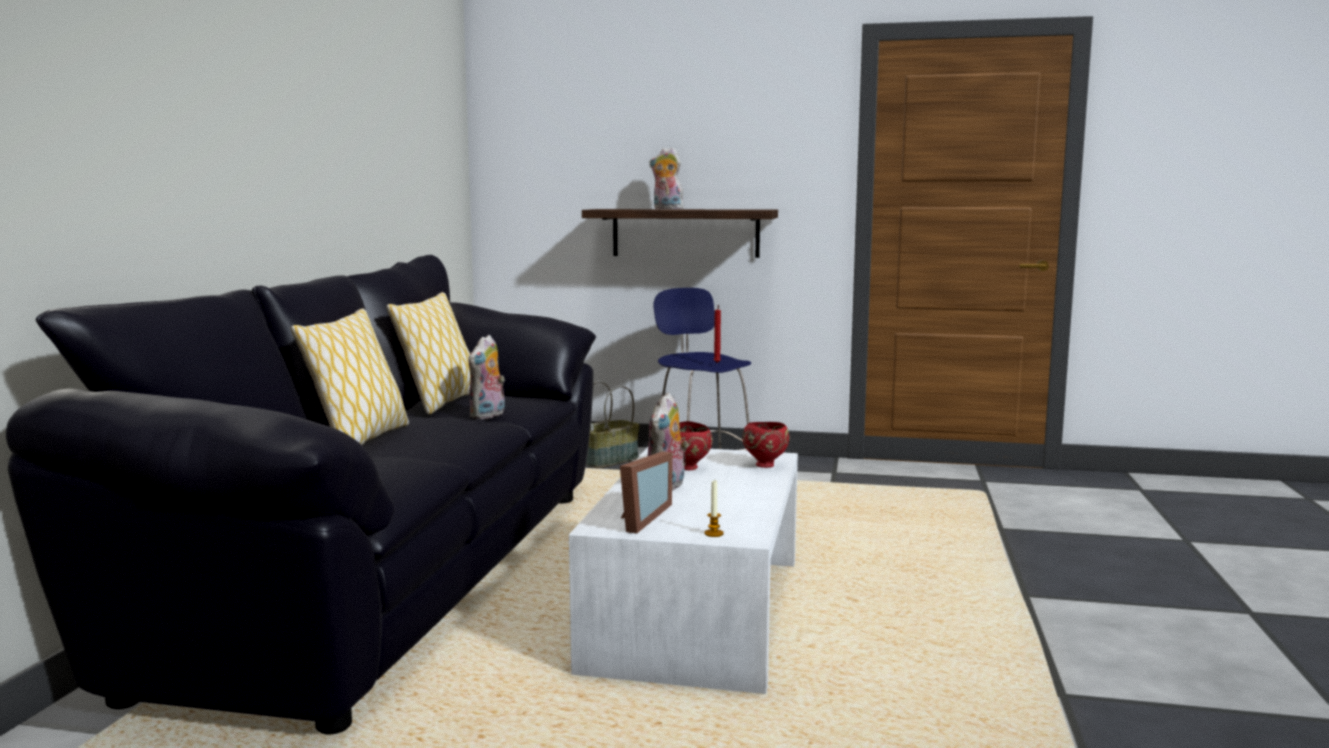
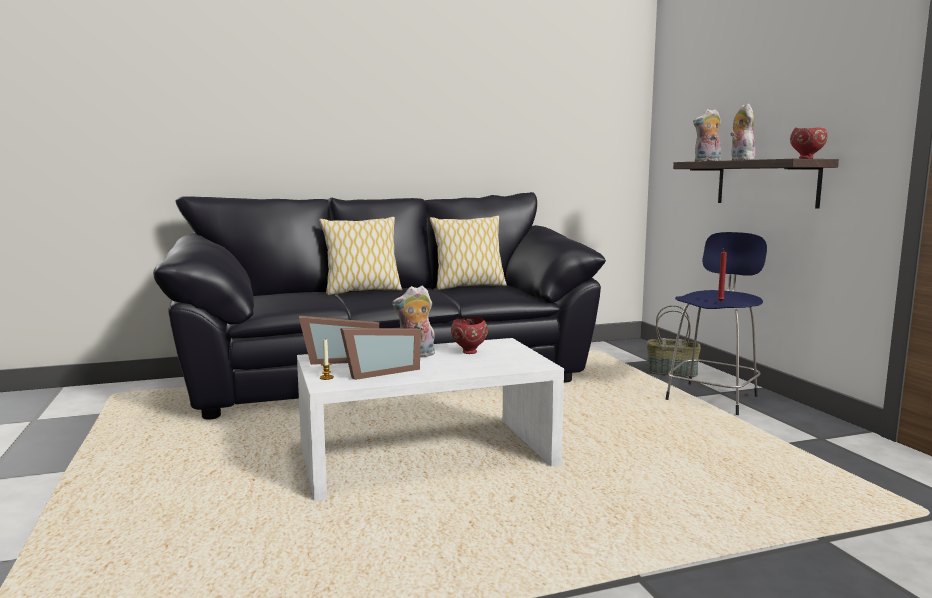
camera: 60 degrees right, 0 degrees up
(488, 416) = (457, 296): plush toy -> plush toy (707, 161)
(720, 510) = (379, 372): none -> picture frame
(765, 465) = (510, 365): red bowl -> red bowl (807, 158)

